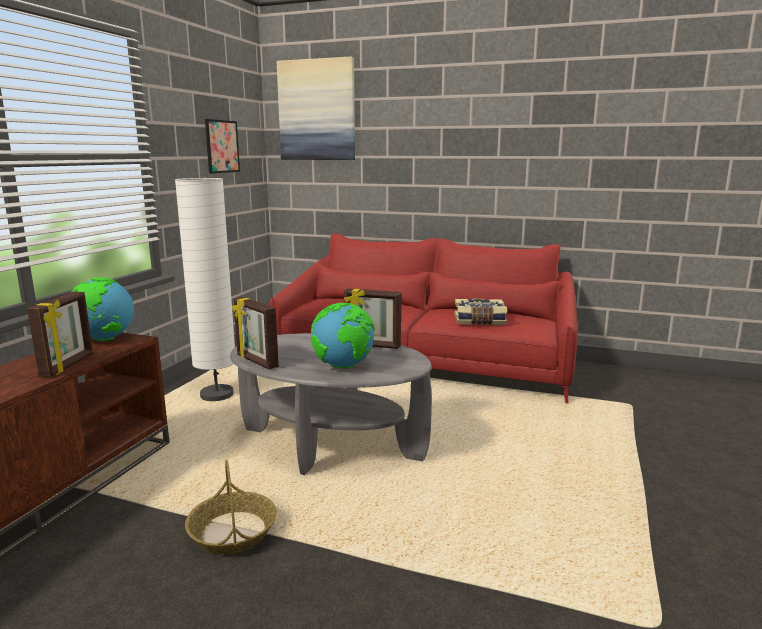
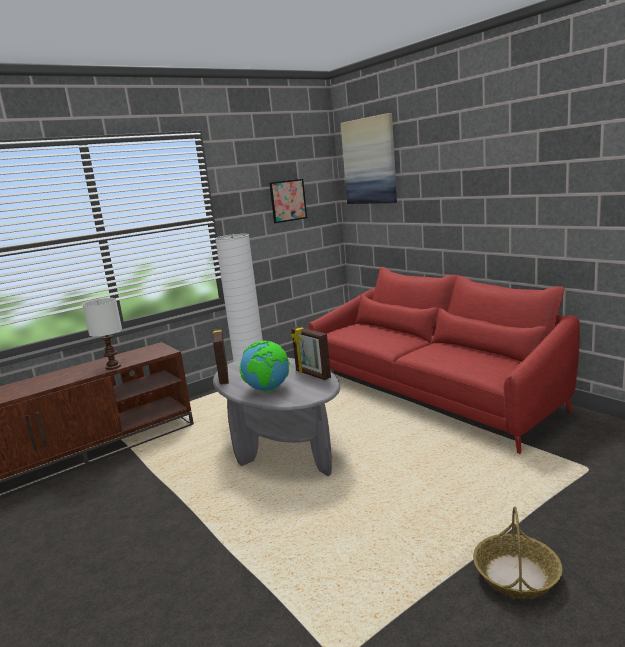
camera: 35 degrees right, 0 degrees up
(68, 365) = (113, 367): picture frame -> white table lamp
(104, 339) = (152, 350): globe -> none
(233, 532) = (166, 493): basket -> basket (516, 575)
(479, 321) = (454, 360): book -> none

